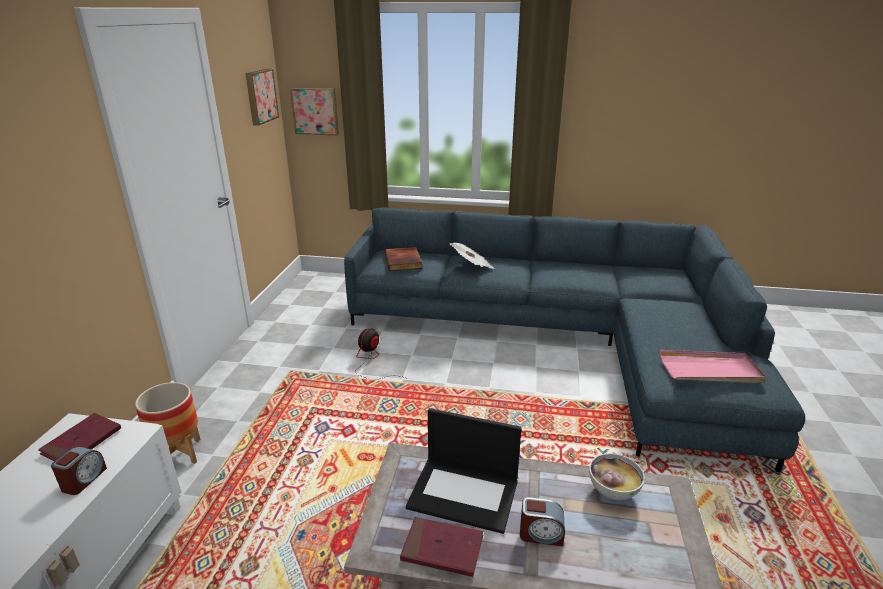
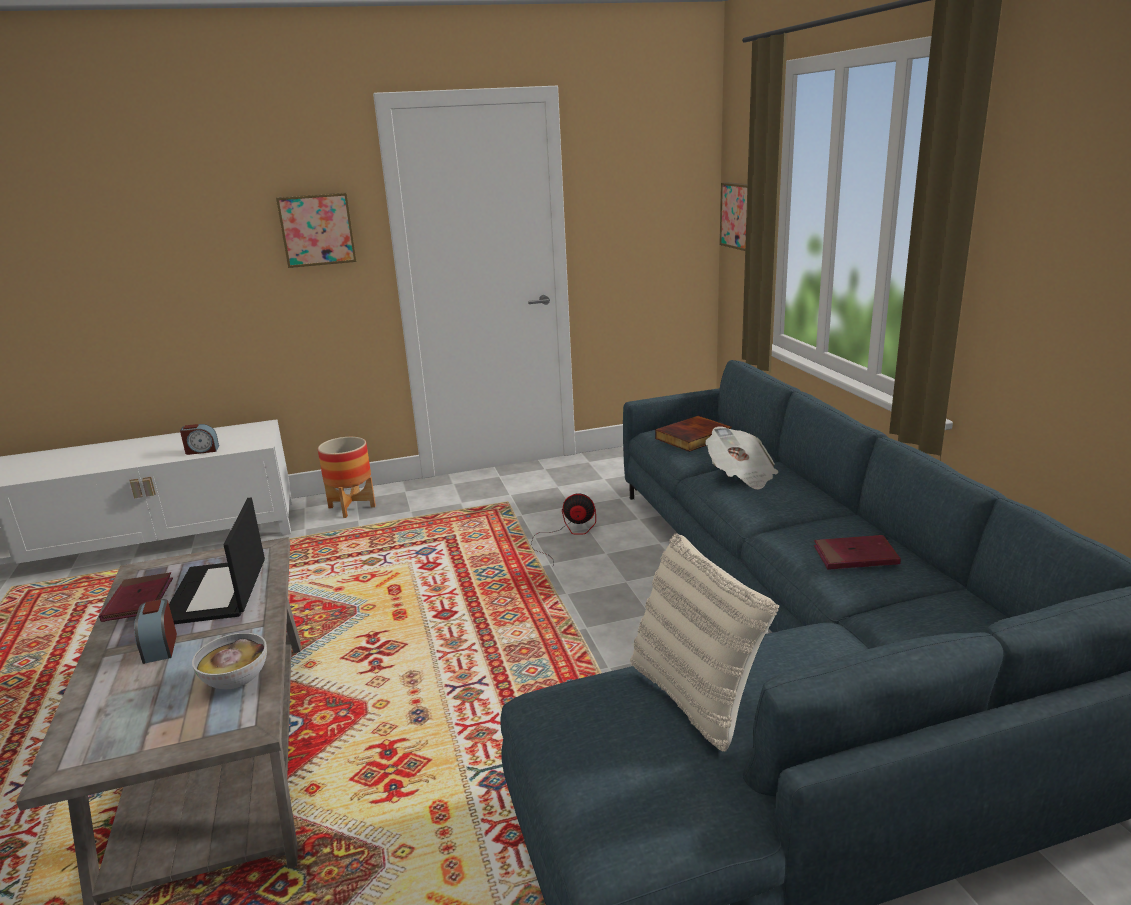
camera: 65 degrees right, 5 degrees down
(82, 442) = (244, 434): red book -> red book (855, 556)
(260, 96) = (665, 190): picture -> picture (317, 229)
(681, 342) = (696, 699): none -> beige pillow
(710, 370) = (614, 743): pink tray -> none

